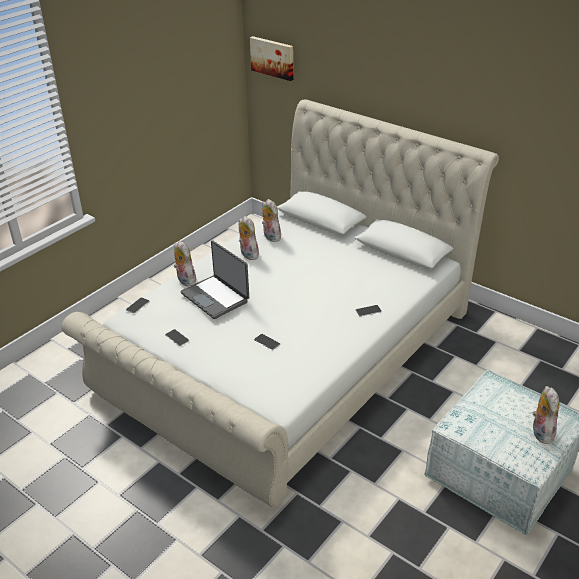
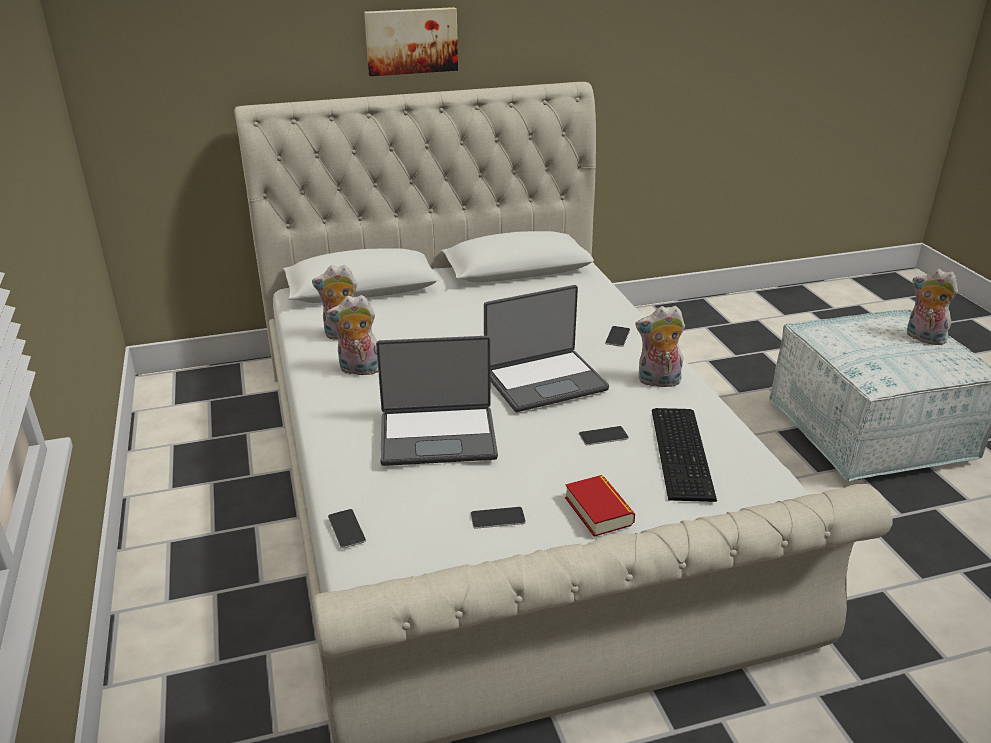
camera: 55 degrees left, 5 degrees down
(184, 280) = (342, 451): plush toy -> plush toy (658, 382)
(207, 362) = (598, 511): none -> book
(273, 57) = (136, 52): picture -> picture (411, 41)
(278, 370) = (684, 452): none -> keyboard
(294, 306) = (544, 381): none -> laptop

